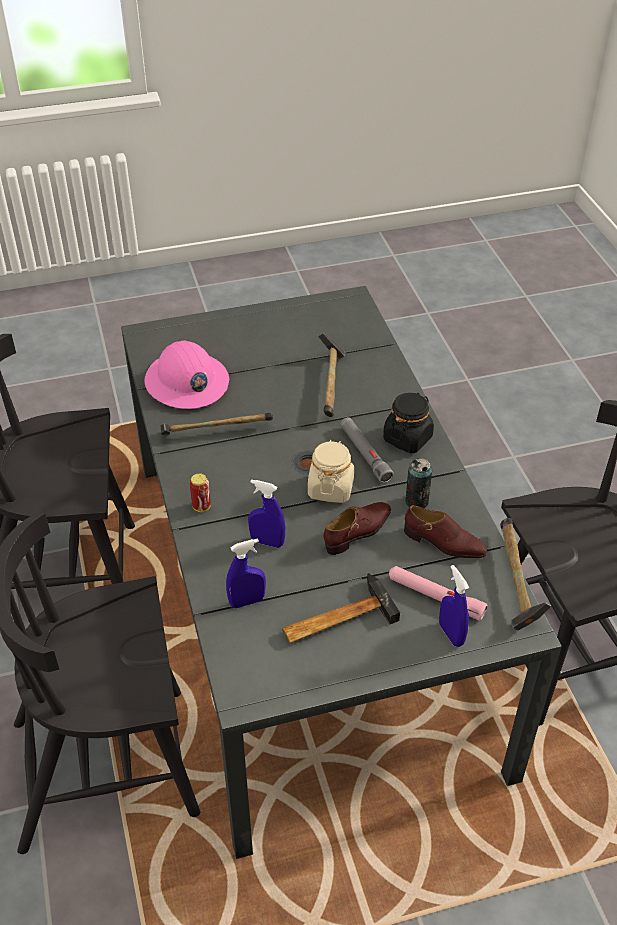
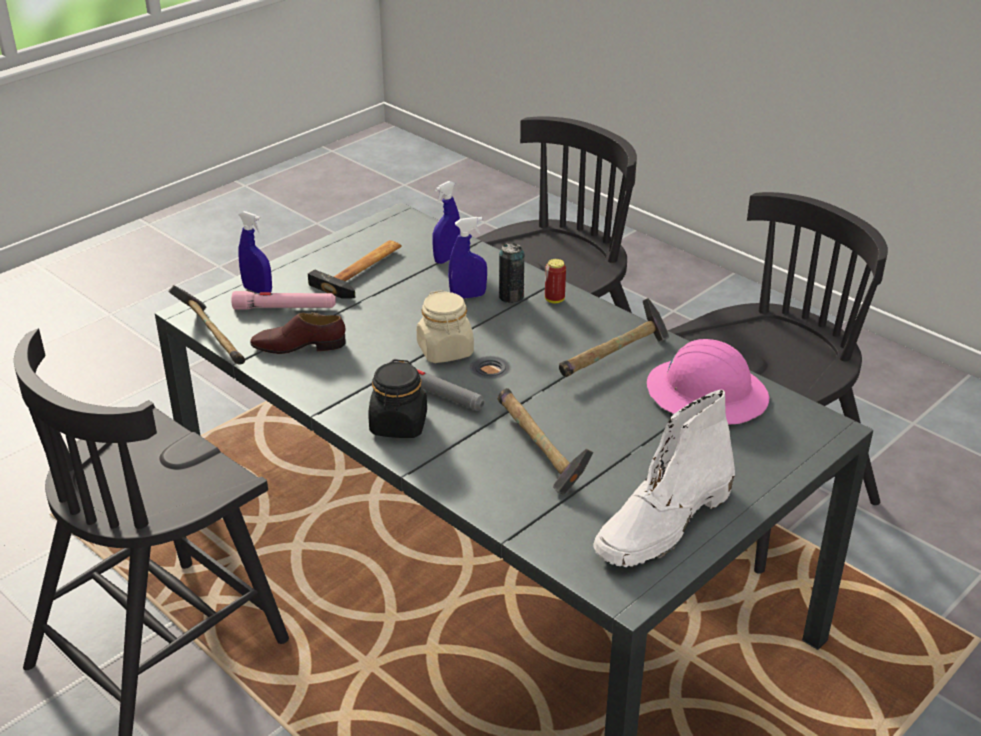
camera: 150 degrees right, 10 degrees down
(300, 321) = (663, 523): none -> white boot
(358, 532) = (389, 328): brown shoe -> none
(416, 501) = (348, 369): can -> can (511, 297)

